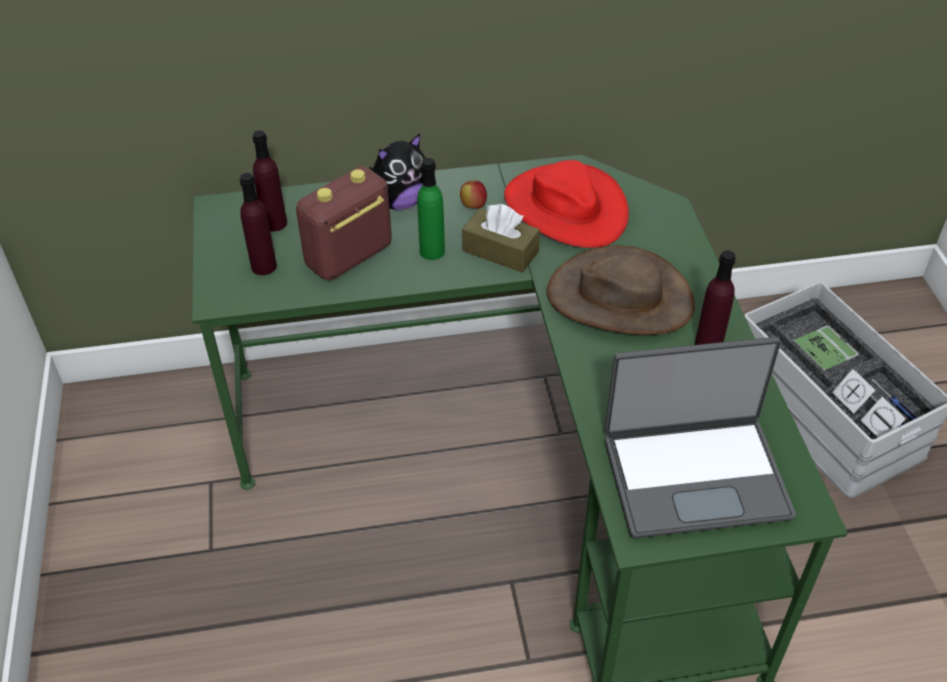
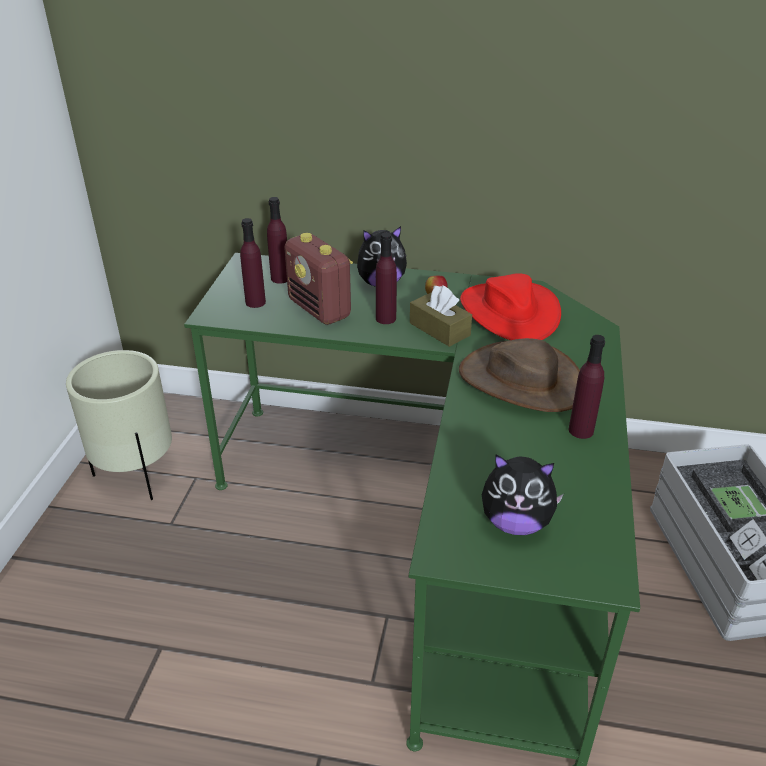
camera: 20 degrees right, 10 degrees down
(132, 498) = (137, 474): none -> beige planter
(348, 257) = (320, 309): radio -> radio turned 105 degrees counterclockwise
(432, 251) = (386, 318): green bottle -> purple bottle
(694, 475) = (516, 522): laptop -> plush toy

